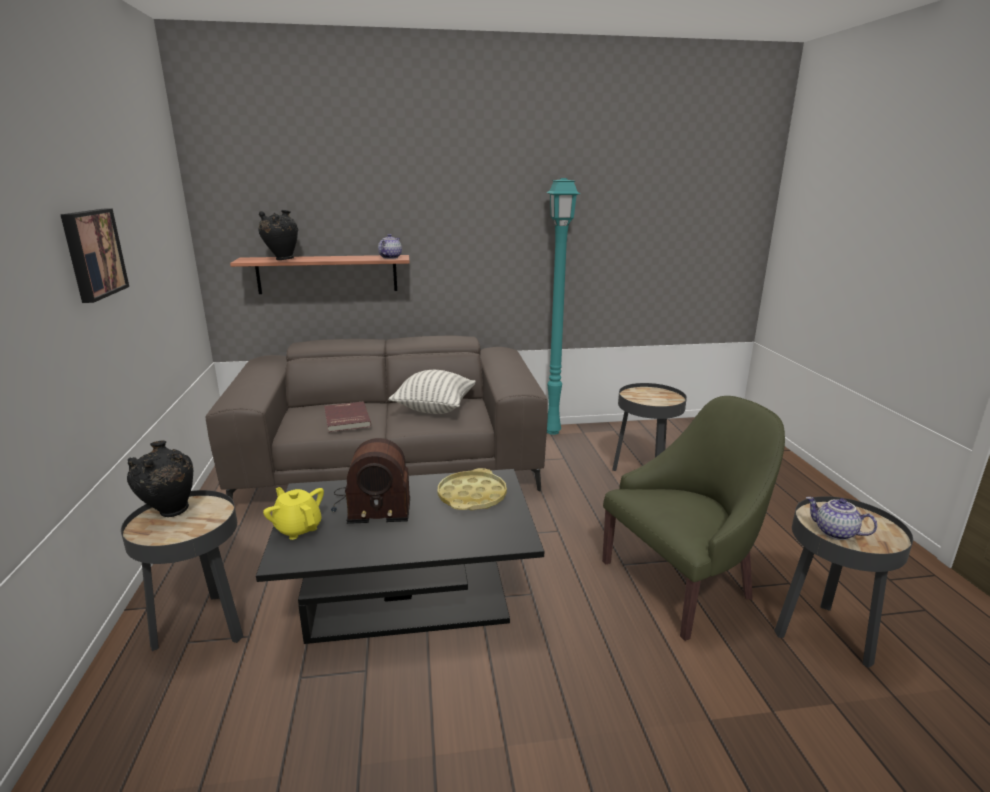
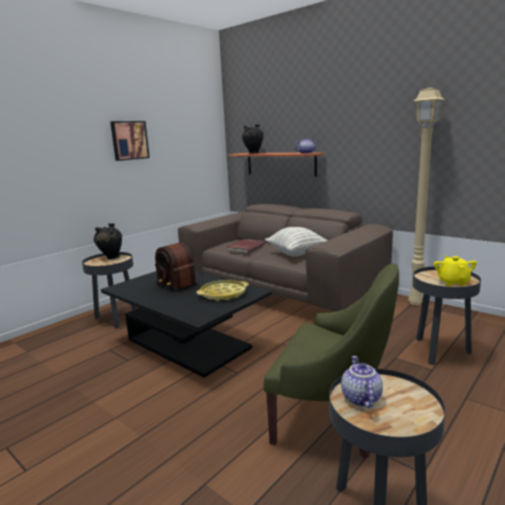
camera: 50 degrees right, 5 degrees down
(298, 528) = (142, 280): yellow teapot -> yellow teapot (453, 282)
(553, 431) = (416, 303): turquoise floor lamp -> beige floor lamp

